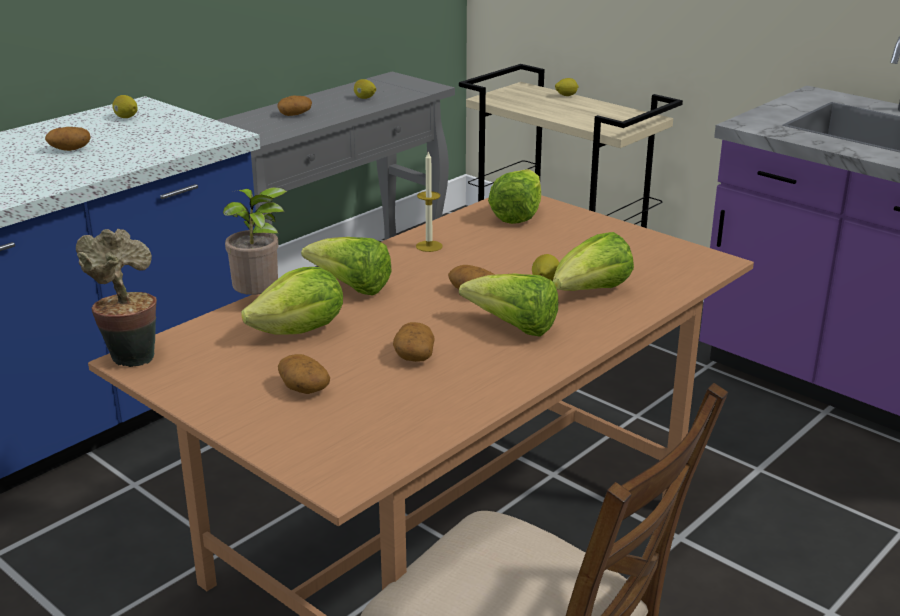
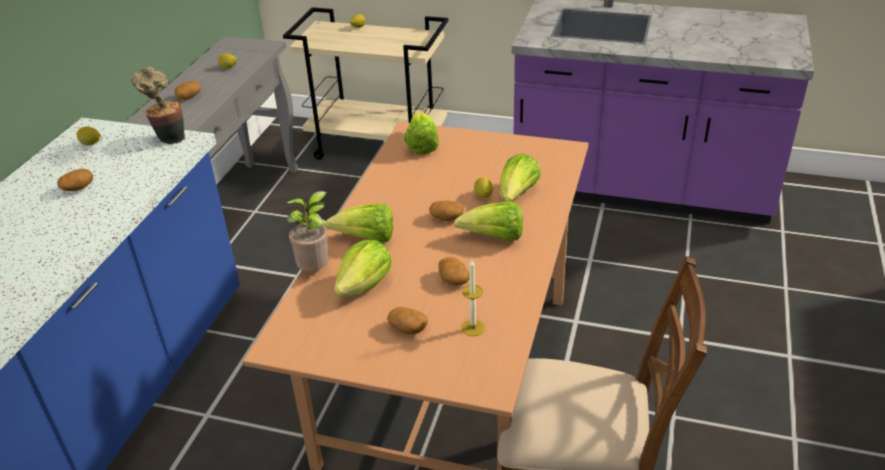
camera: 25 degrees left, 10 degrees up
(130, 355) = (268, 345): potted plant -> potted plant (169, 138)
(429, 246) = (387, 189): candle -> candle (473, 328)

